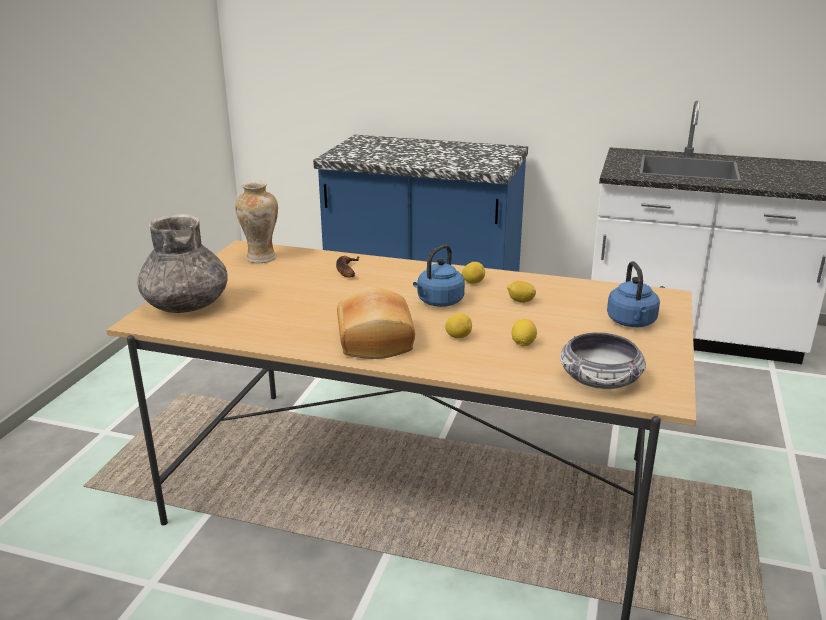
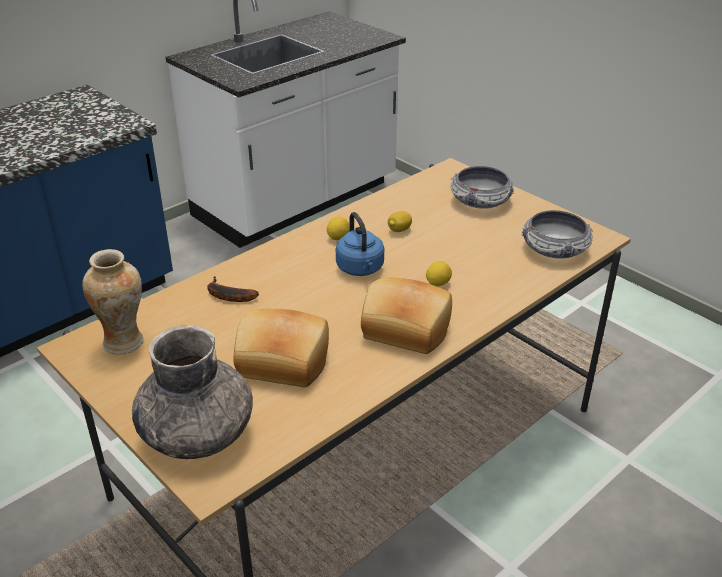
camera: 60 degrees left, 10 degrees up
(284, 308) = (282, 363): none -> bread
(523, 343) = (476, 258): lemon -> none
(632, 322) = (480, 201): blue kettle -> bowl

